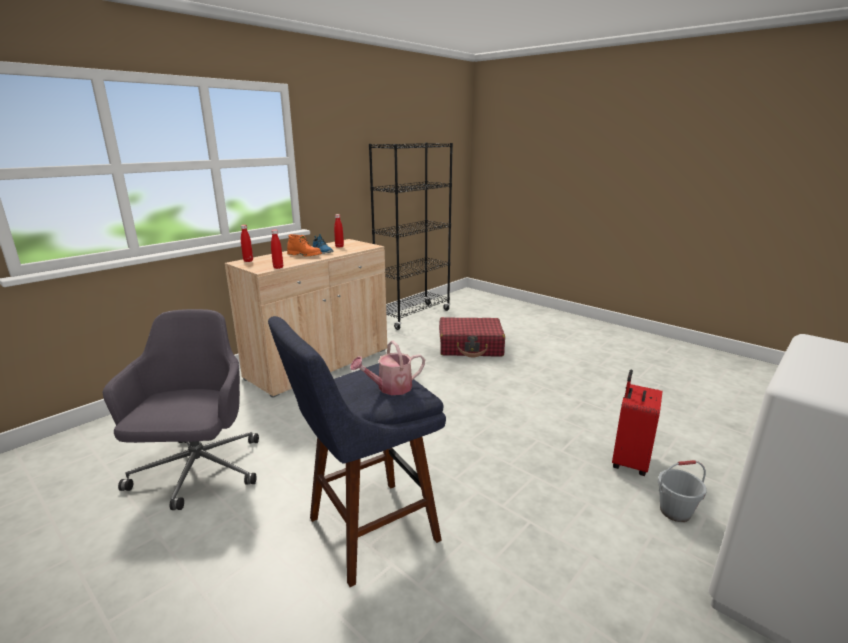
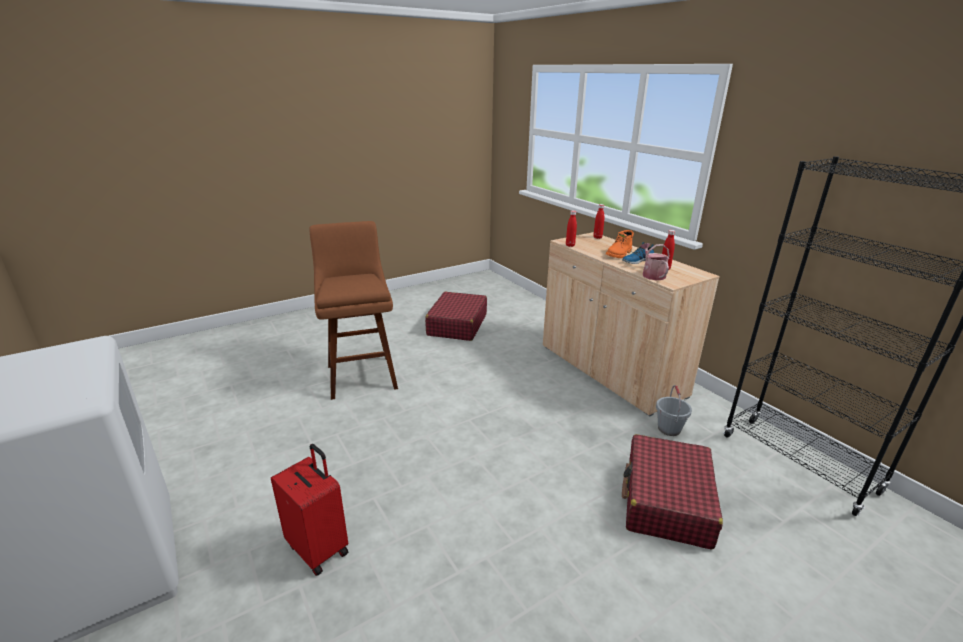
camera: 105 degrees right, 5 degrees up
(198, 472) = (457, 325): grey office chair -> red suitcase
(365, 532) = (361, 374): blue stool -> brown stool
(390, 388) = (341, 285): watering can -> watering can (652, 274)
(675, 511) = (237, 542): grey bucket -> grey bucket (669, 429)

